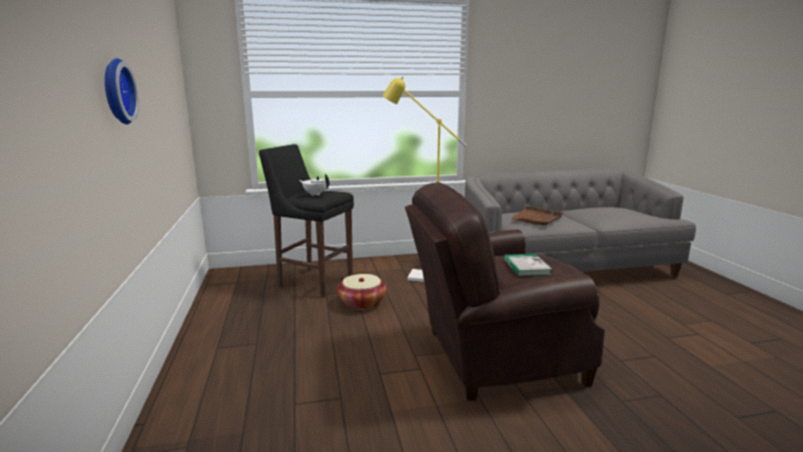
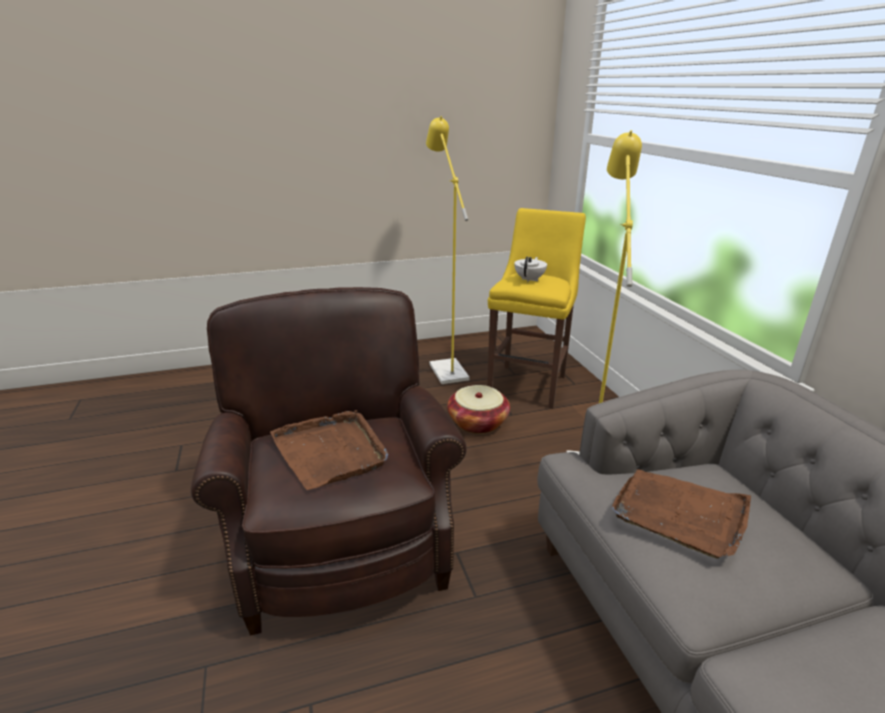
camera: 85 degrees right, 10 degrees up
(115, 91) = (327, 131): wall clock -> none
(262, 310) = (445, 368): none -> yellow floor lamp
(313, 281) = (529, 384): black stool -> yellow stool
(526, 267) = (331, 451): book -> brown tray

